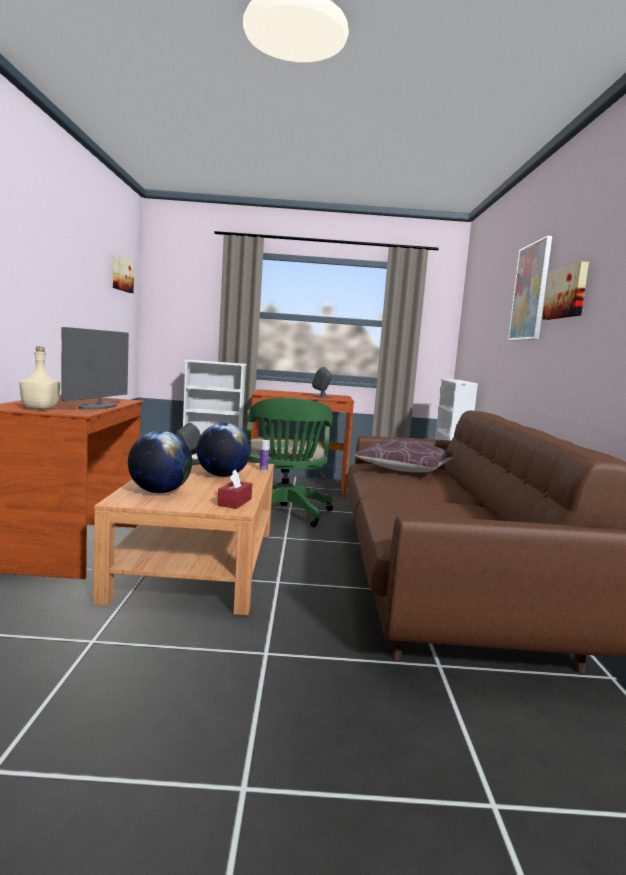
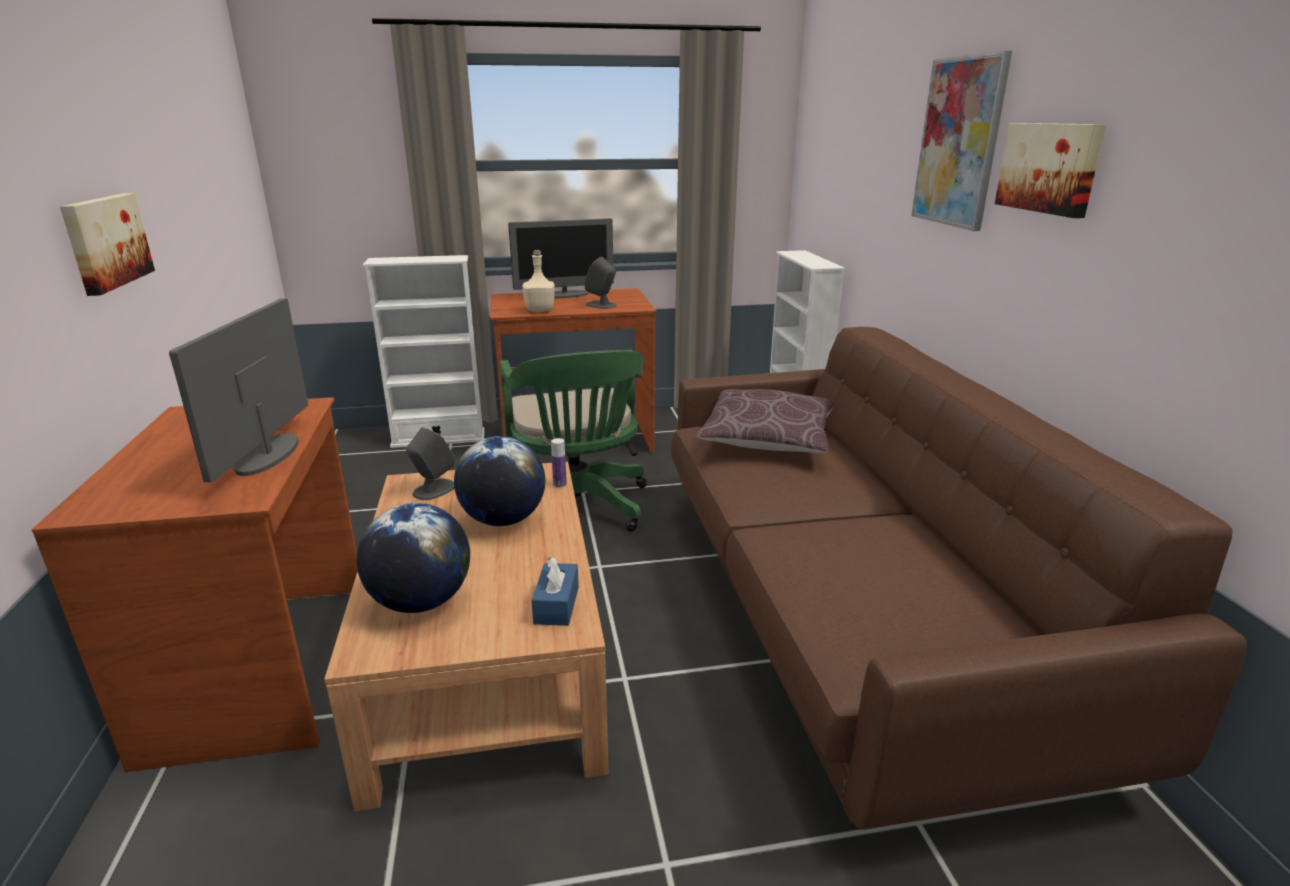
camera: 10 degrees left, 15 degrees up
(39, 409) = (163, 498): beige bottle -> beige bottle (540, 310)
(121, 274) = (218, 125): picture -> picture (105, 241)
(235, 502) = (556, 605): red tissue box -> blue tissue box
(301, 393) = (564, 295): none -> monitor

